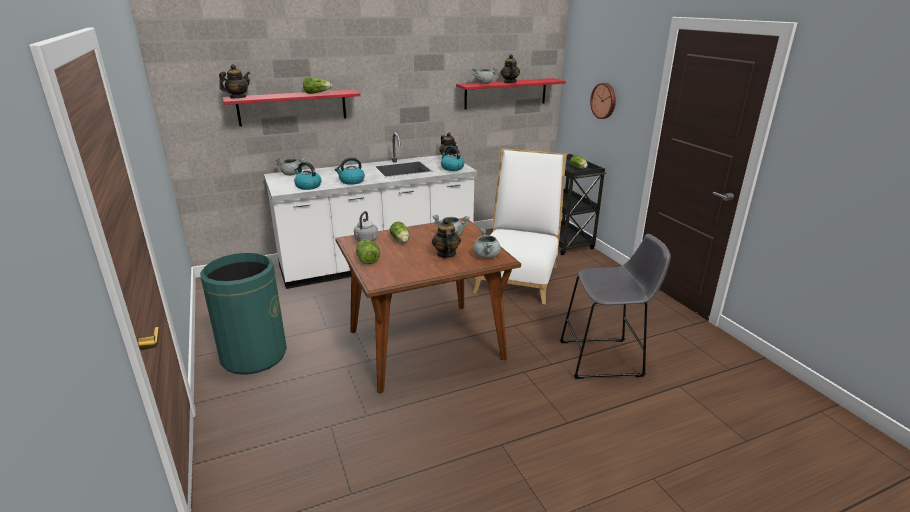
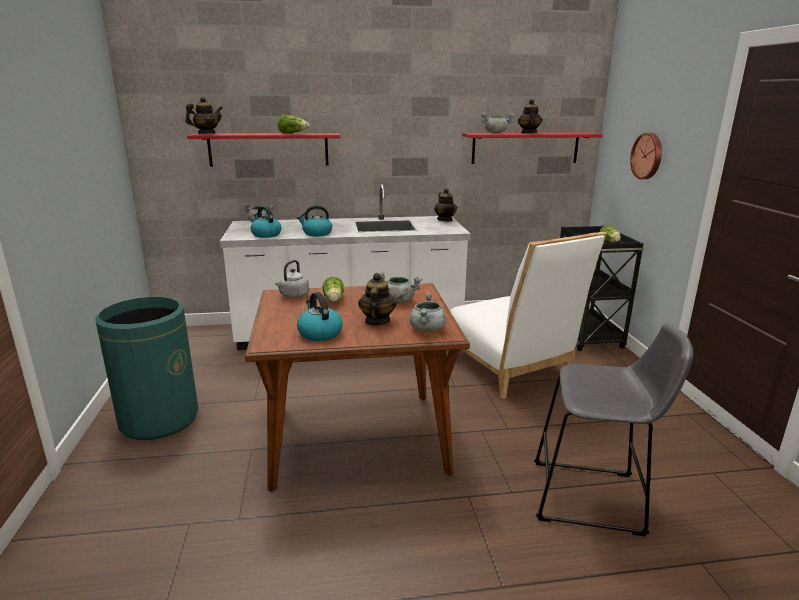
camera: 15 degrees right, 5 degrees down
(367, 259) = (277, 316): lettuce -> none
(452, 168) = (442, 228): kettle -> kettle (319, 333)
(518, 276) = (511, 369): white chair -> white chair turned 120 degrees clockwise

